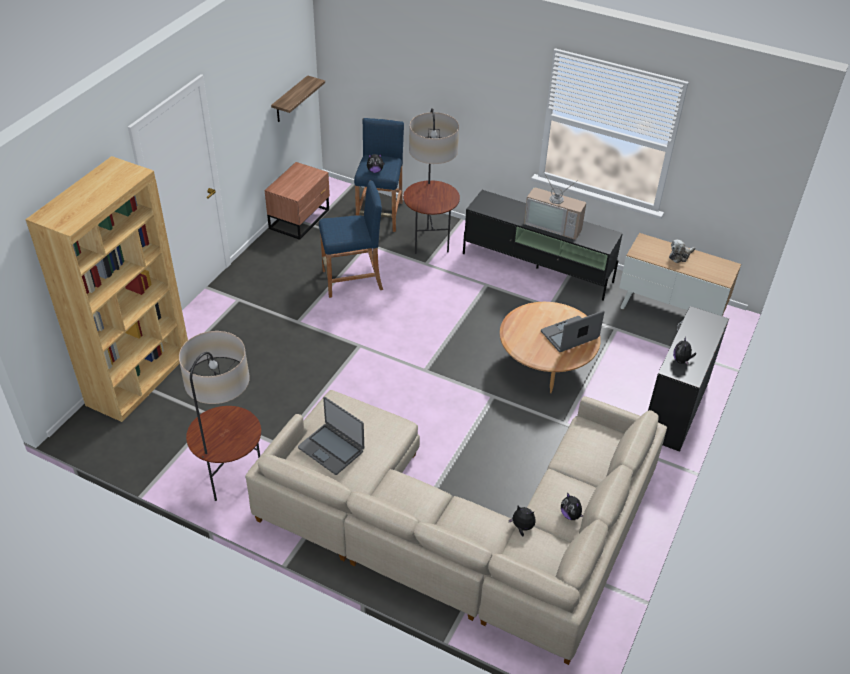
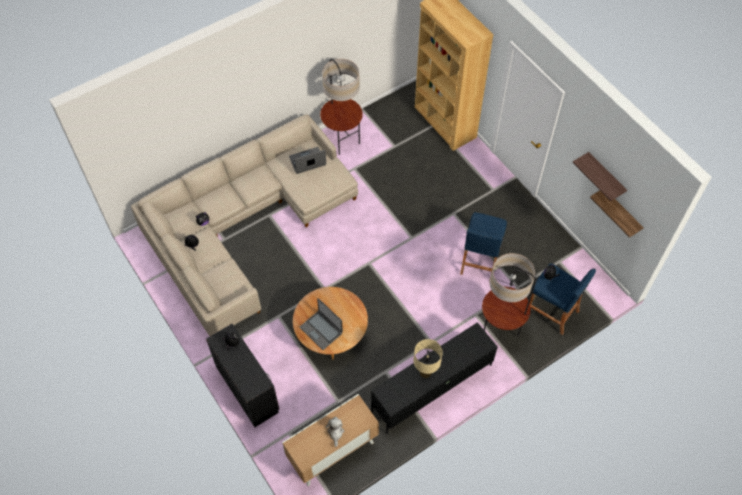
camera: 120 degrees right, 15 degrees up
(267, 90) = (605, 176): none -> shelf
(301, 219) = (570, 257): brown nightstand -> none
(554, 225) = (425, 372): television -> beige table lamp
(570, 335) = (321, 330): laptop -> laptop turned 135 degrees clockwise

